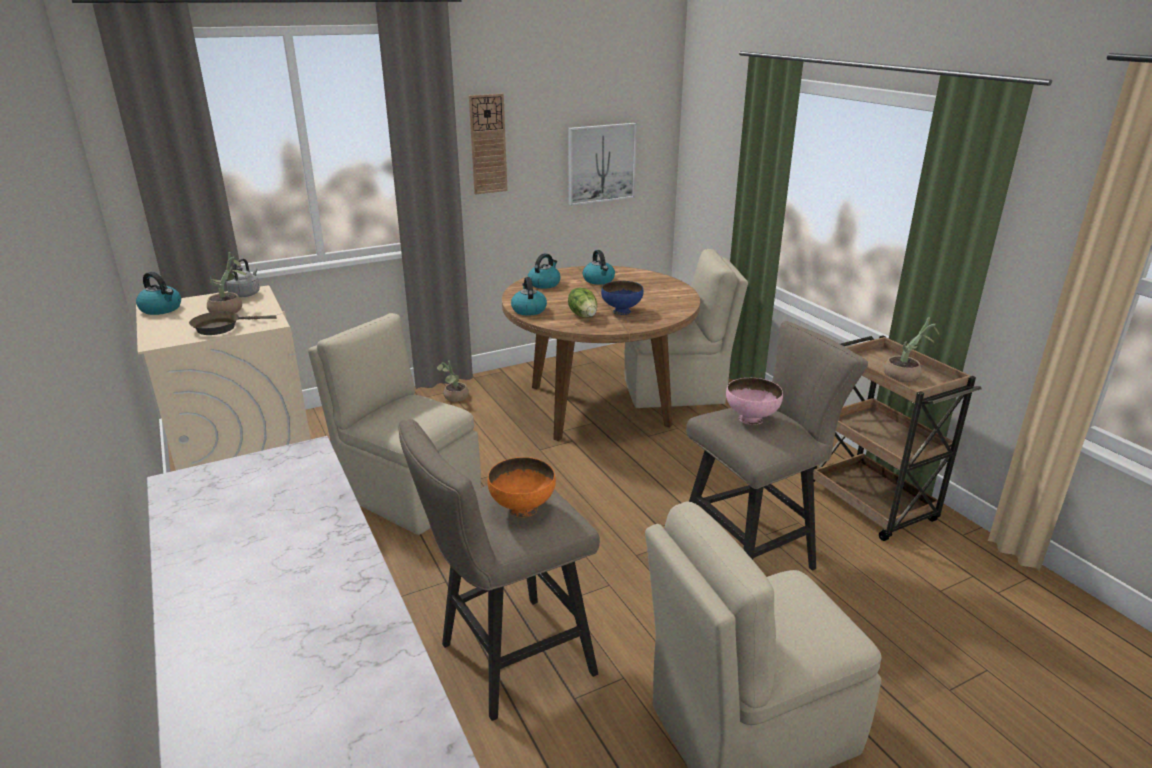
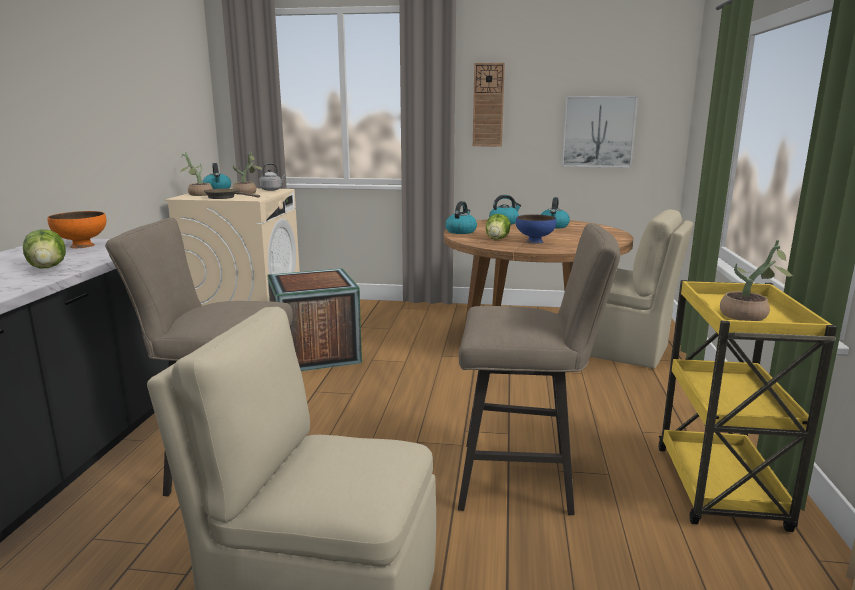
camera: 35 degrees right, 10 degrees down
(308, 533) = (48, 267): none -> lettuce
(408, 492) = (315, 354): beige chair -> crate
(454, 398) = (424, 313): potted plant -> potted plant (197, 194)
(522, 509) = (224, 311): orange bowl -> orange bowl (81, 246)
(751, 419) = (513, 312): pink bowl -> none
(871, 504) = (720, 489): brown cart -> yellow cart

